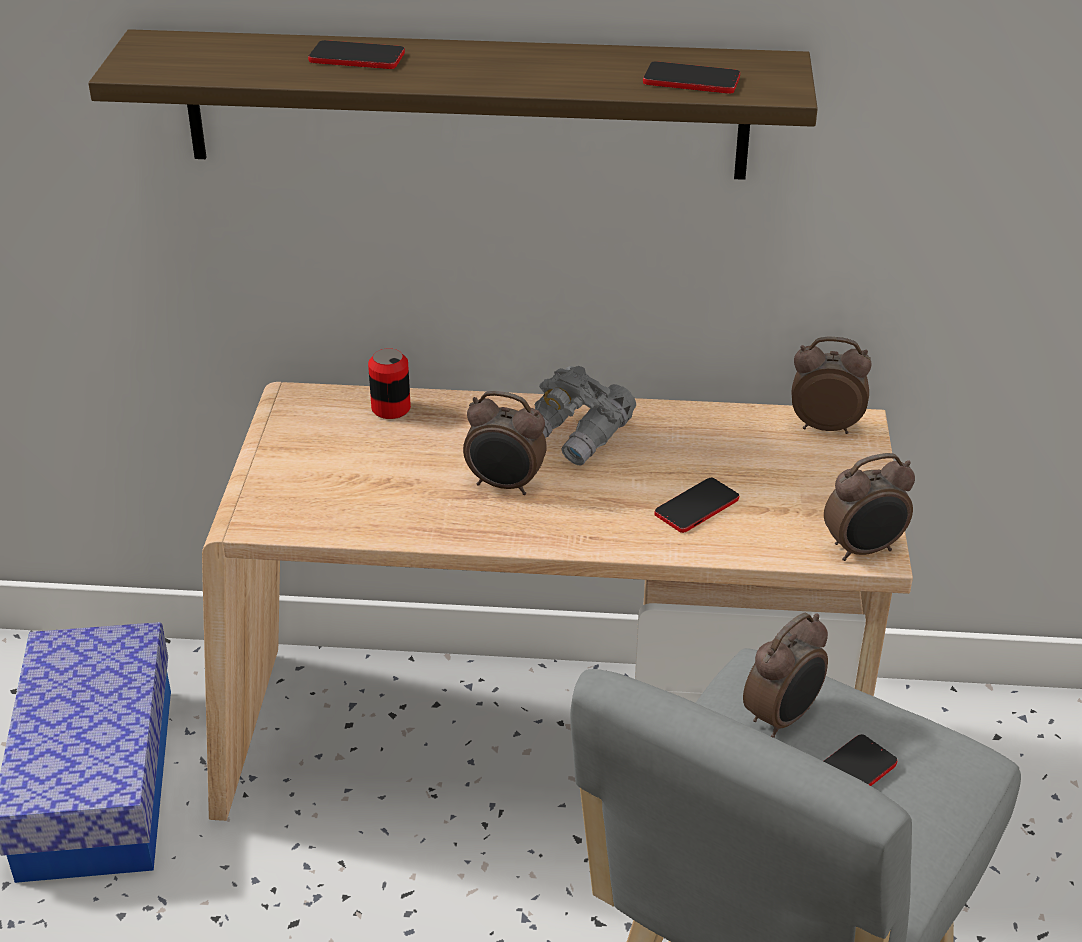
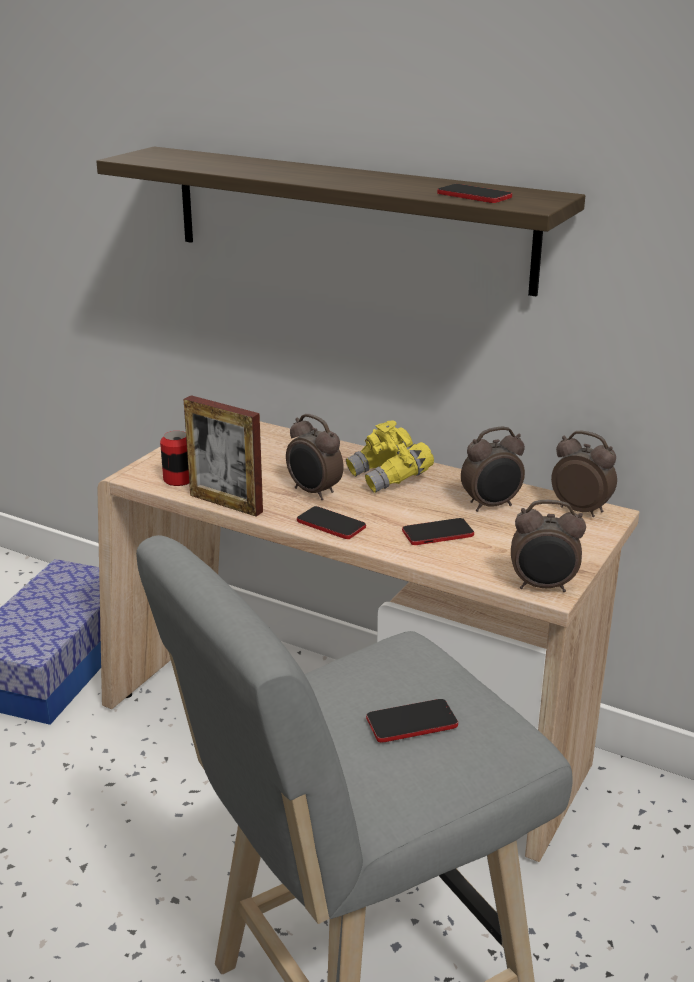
camera: 25 degrees right, 10 degrees down
(357, 57) = (267, 166): phone -> phone (331, 524)
(391, 408) = (279, 438): can -> can (178, 479)
(410, 534) = (226, 503): none -> picture frame
(577, 436) = (390, 477): grey binoculars -> yellow binoculars
(783, 717) = (395, 674): alarm clock -> alarm clock (491, 506)

